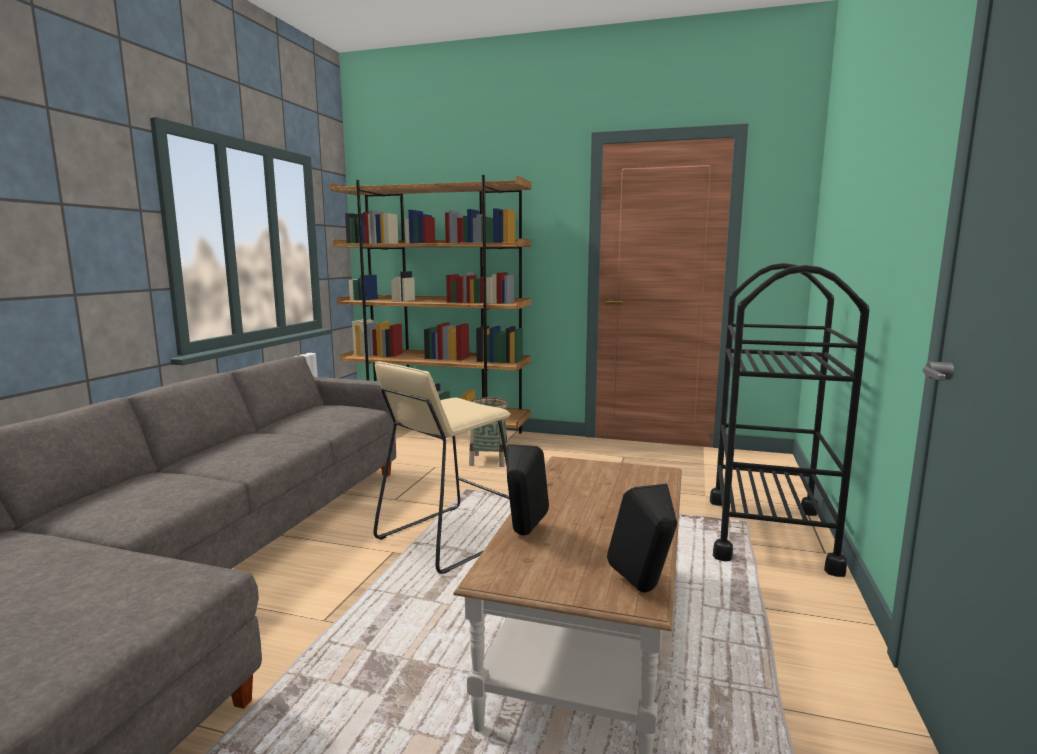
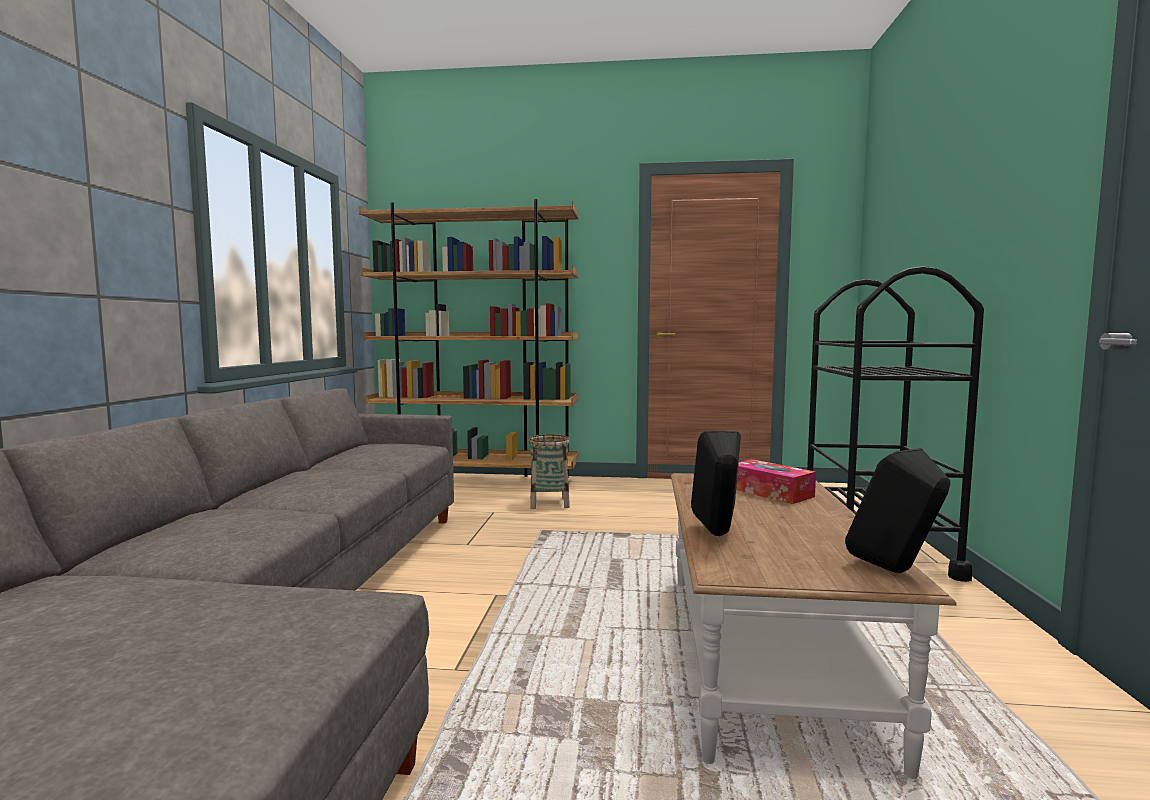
camera: 10 degrees left, 5 degrees down
(447, 538) = (550, 576): beige stool -> none
(619, 486) = (770, 492): none -> tissue box

